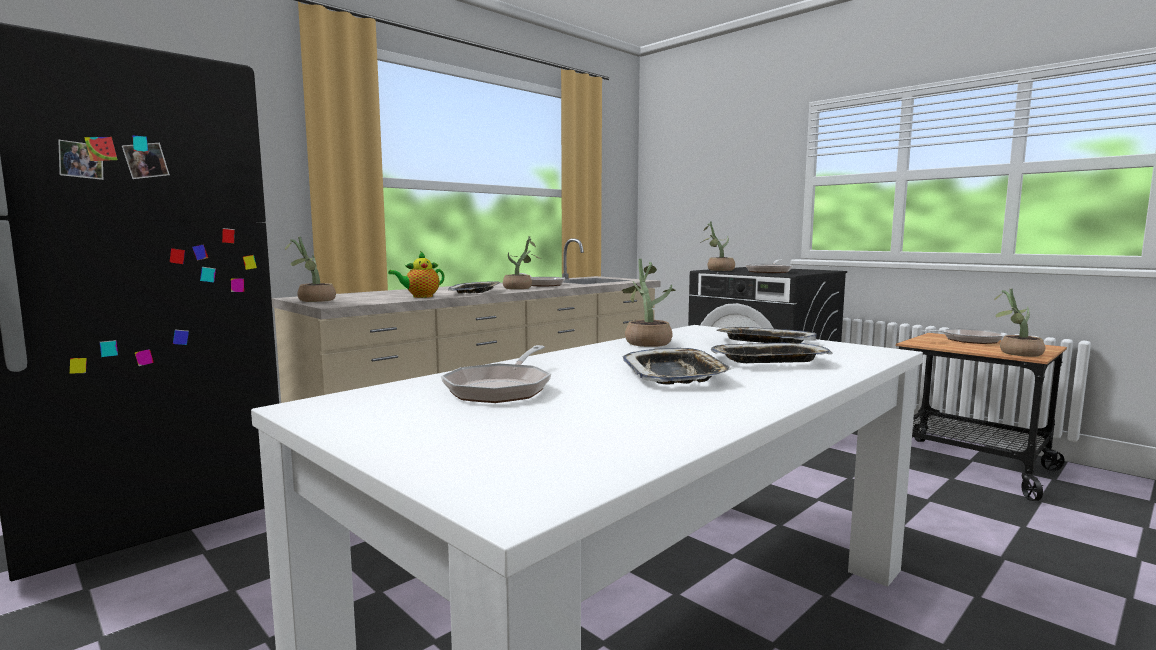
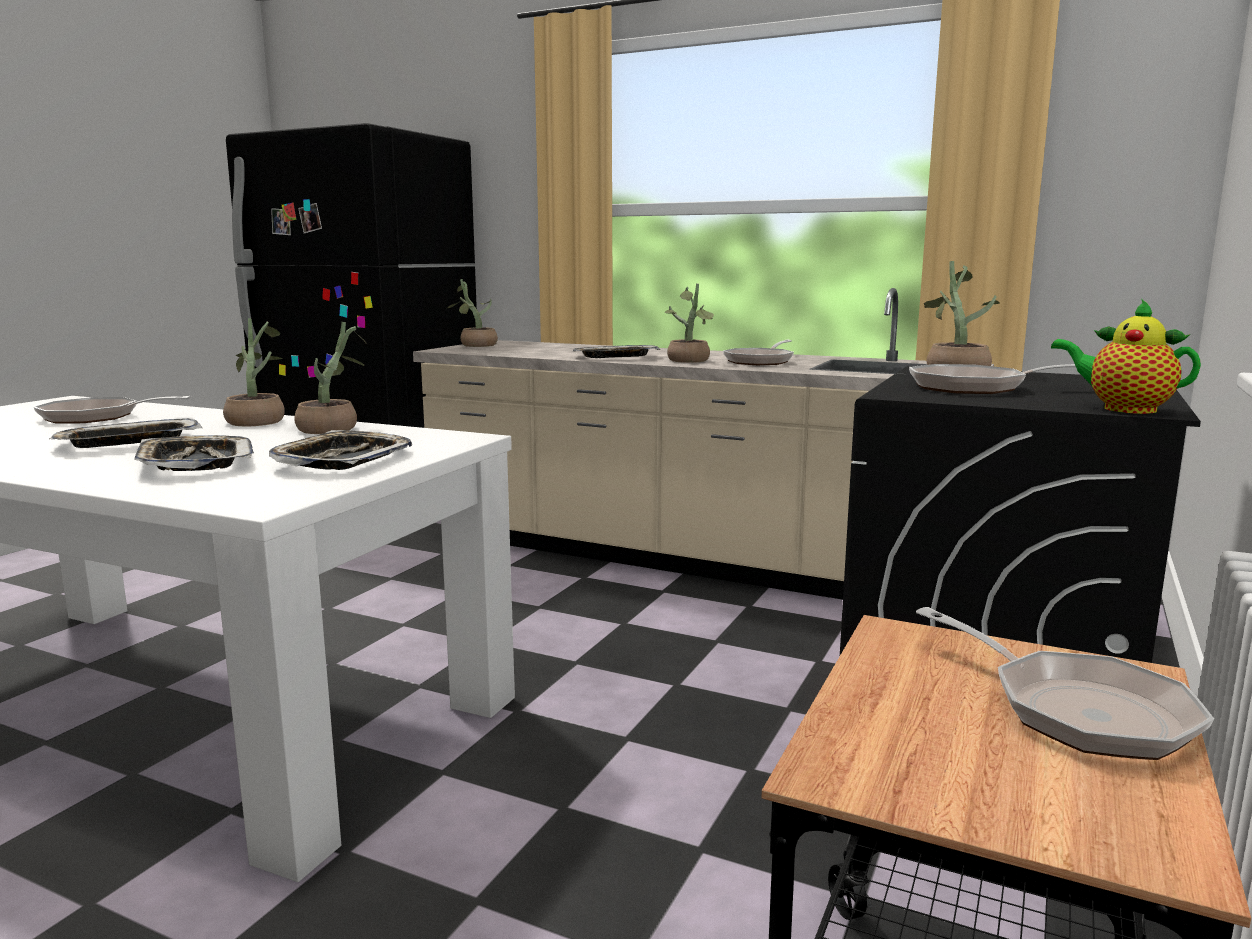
camera: 70 degrees right, 5 degrees up
(420, 296) = (538, 354): teapot -> teapot (1123, 409)
(1015, 353) = (874, 756): potted plant -> potted plant (257, 420)

